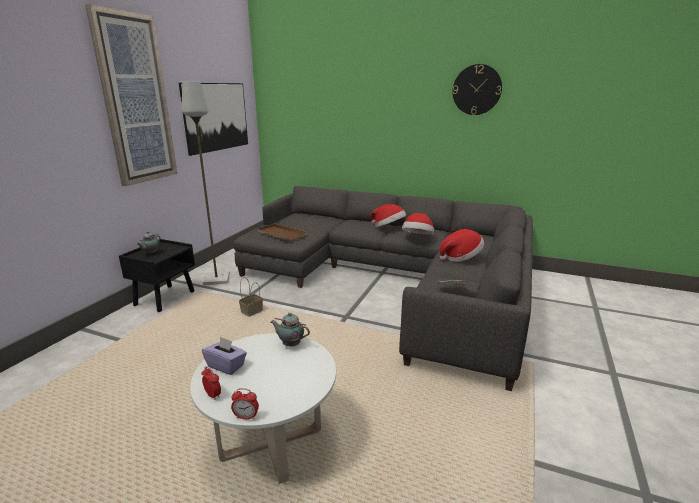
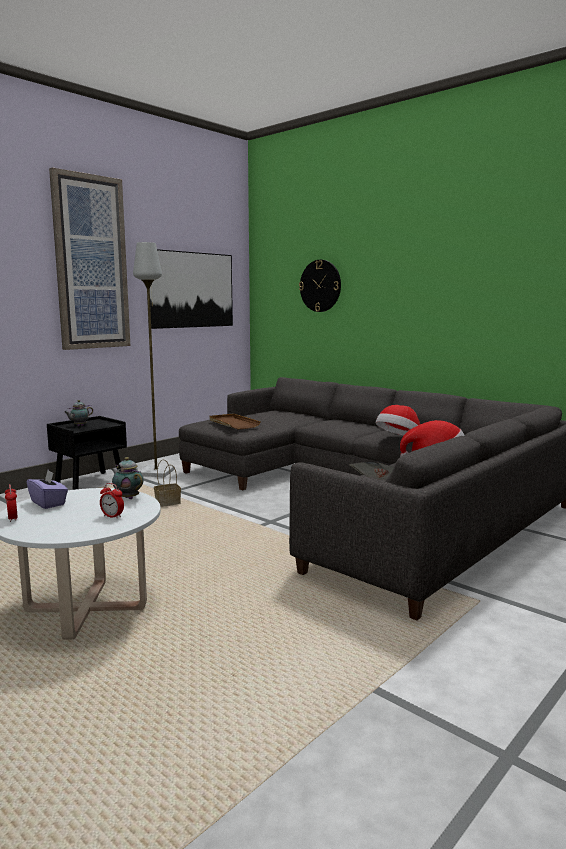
camera: 20 degrees right, 10 degrees down
(246, 417) = (23, 535): alarm clock -> alarm clock (112, 516)
(388, 227) = (372, 428): hat -> none
(476, 90) = (499, 247): wall clock -> wall clock (320, 286)

